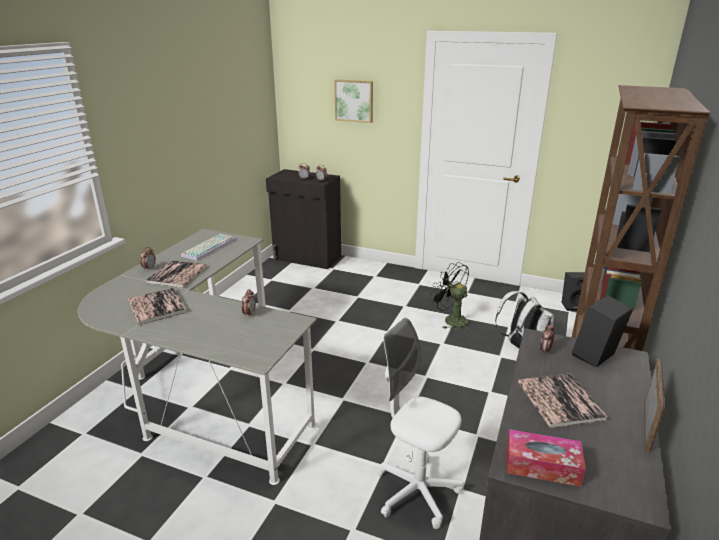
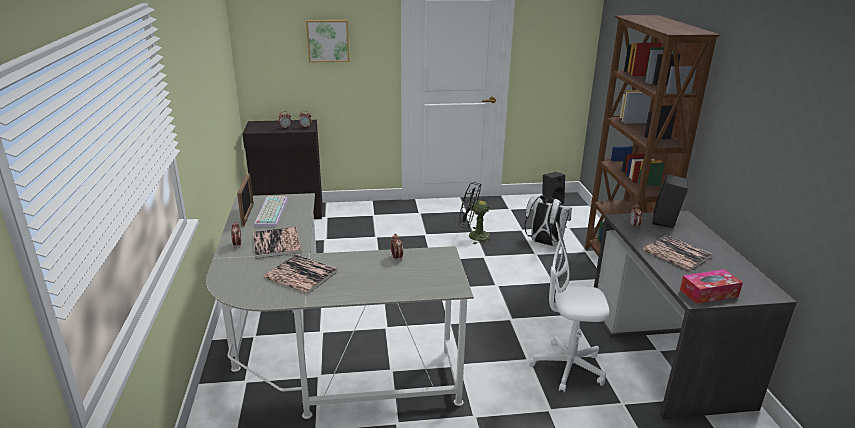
camera: 30 degrees left, 0 degrees up
(647, 426) = (733, 253): picture frame -> picture frame (247, 215)

